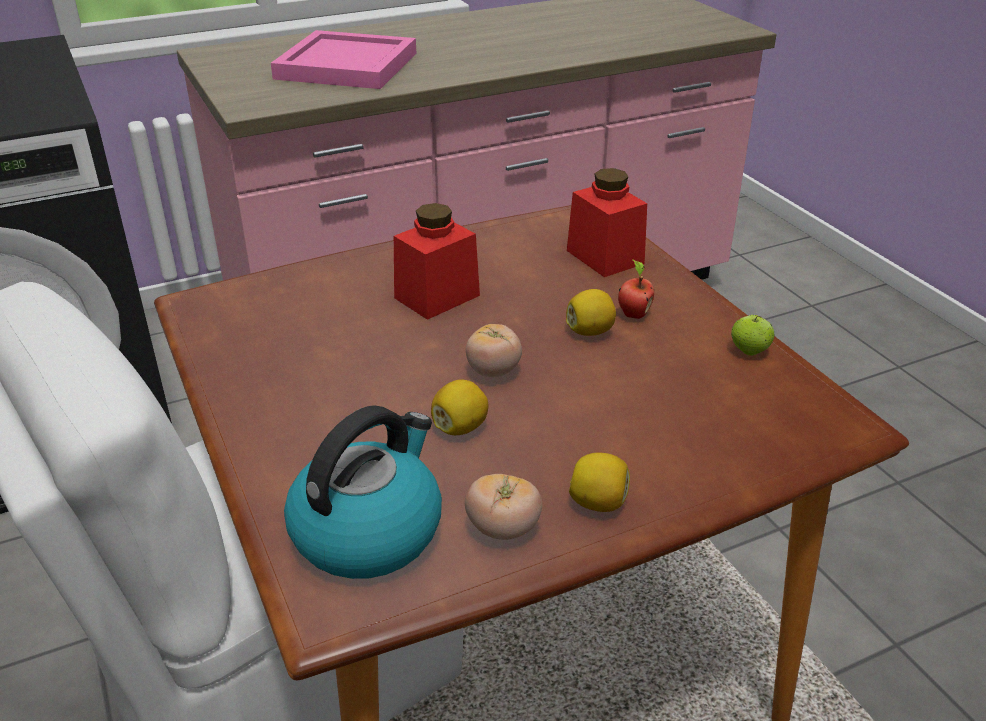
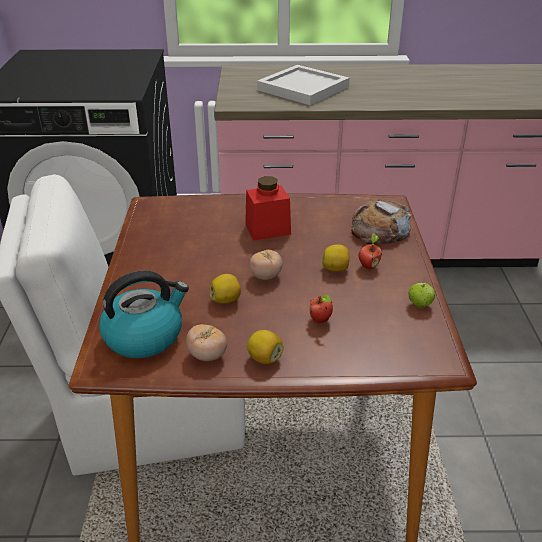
camera: 25 degrees right, 0 degrees up
(348, 66) = (303, 89): pink tray -> white tray
(605, 257) = (379, 229): red jar -> bread
(633, 415) = (321, 320): none -> apple

